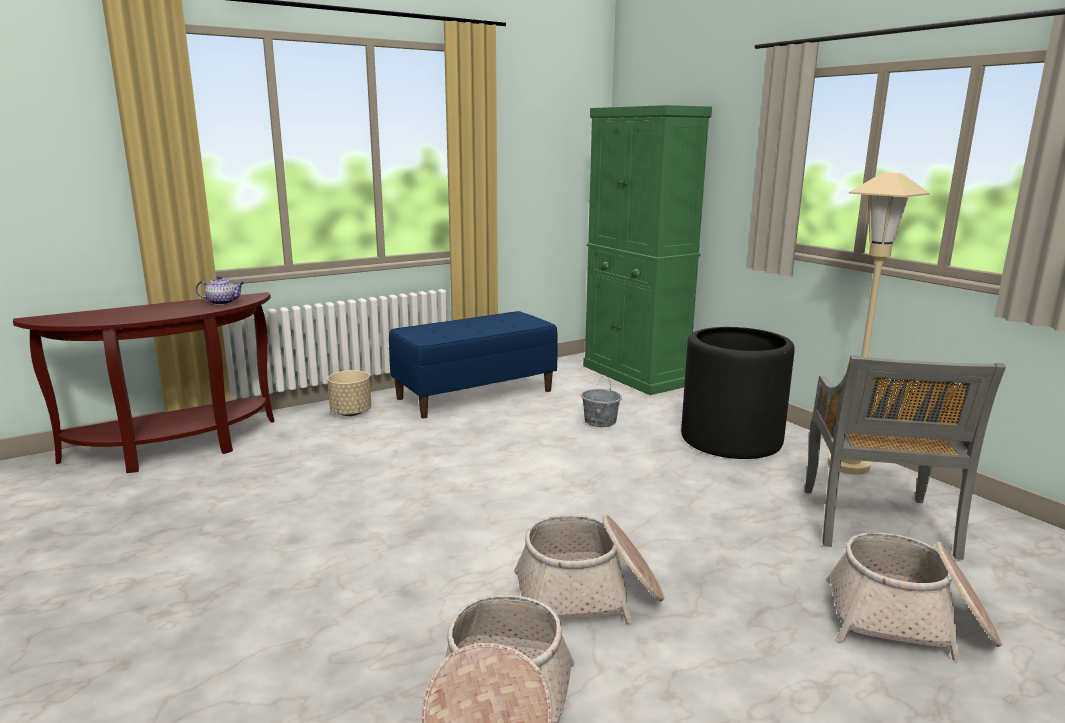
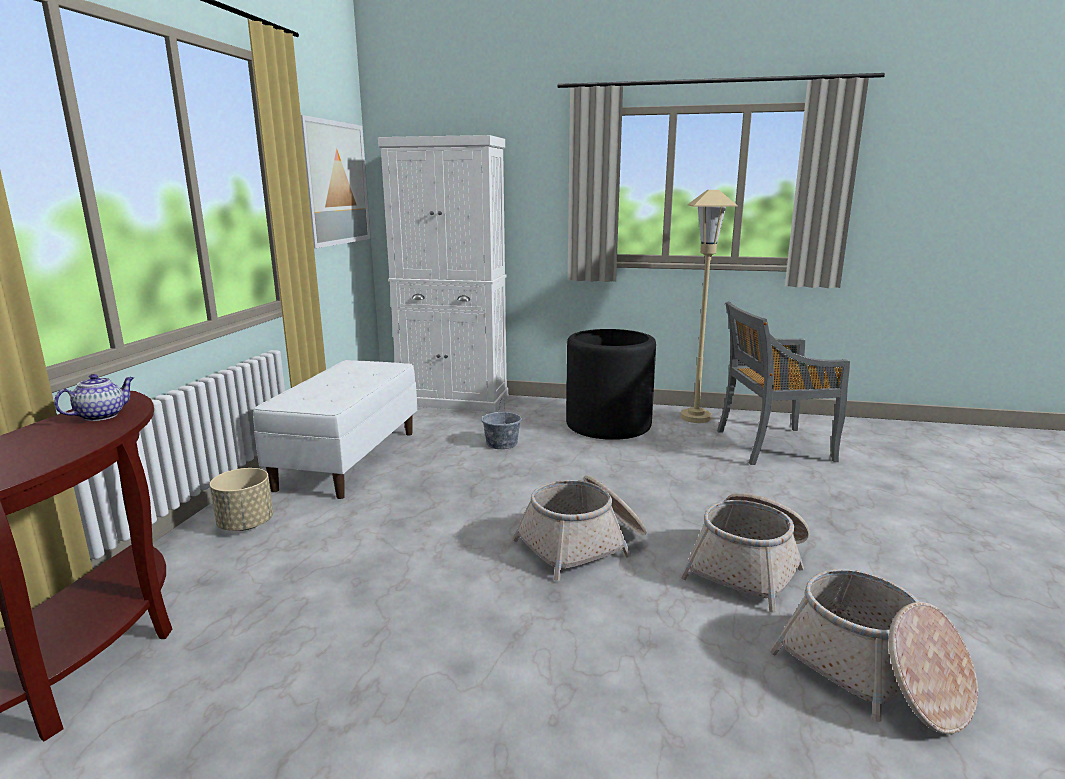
camera: 45 degrees left, 0 degrees up
(475, 394) = (348, 459): blue bench -> white bench
(554, 151) = (334, 183): none -> picture
(635, 375) = (453, 400): green cabinet -> white cabinet
(876, 524) = (771, 446): grey chair -> grey chair turned 120 degrees clockwise
(909, 622) = (880, 491): basket -> basket (583, 544)

